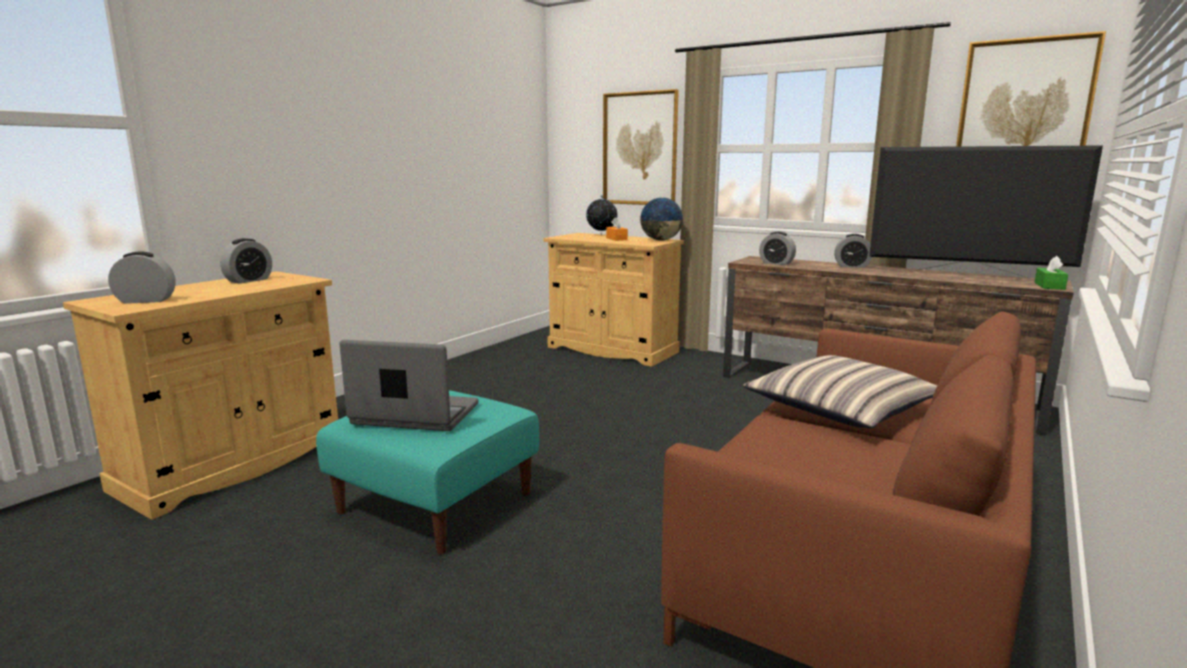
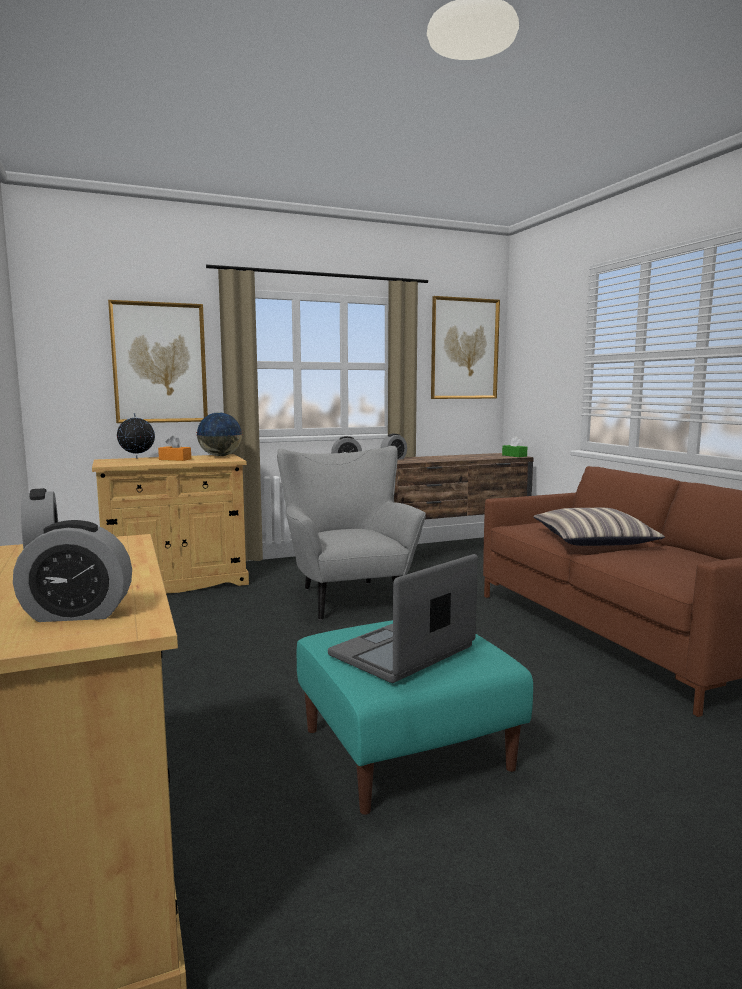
camera: 55 degrees left, 5 degrees down
(146, 301) = (77, 614): alarm clock -> alarm clock turned 120 degrees counterclockwise
(691, 401) = (346, 596): none -> grey armchair
(967, 275) = (464, 456): television -> none

